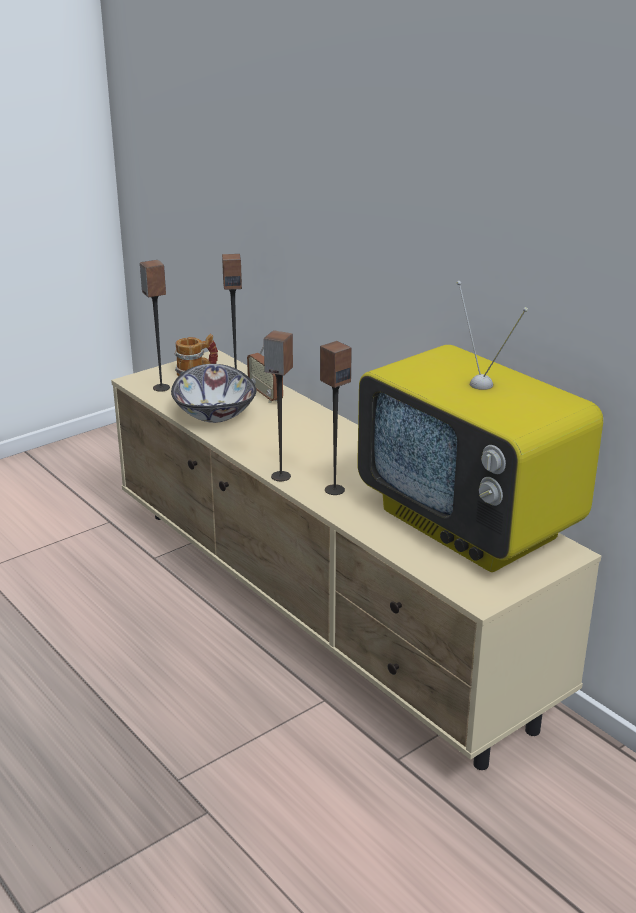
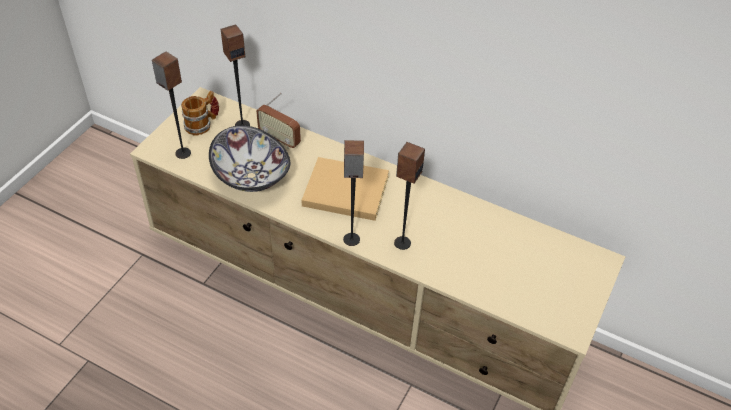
camera: 25 degrees left, 20 degrees up
(302, 441) = (343, 190): none -> beige book
(471, 525) = (523, 252): television -> none

